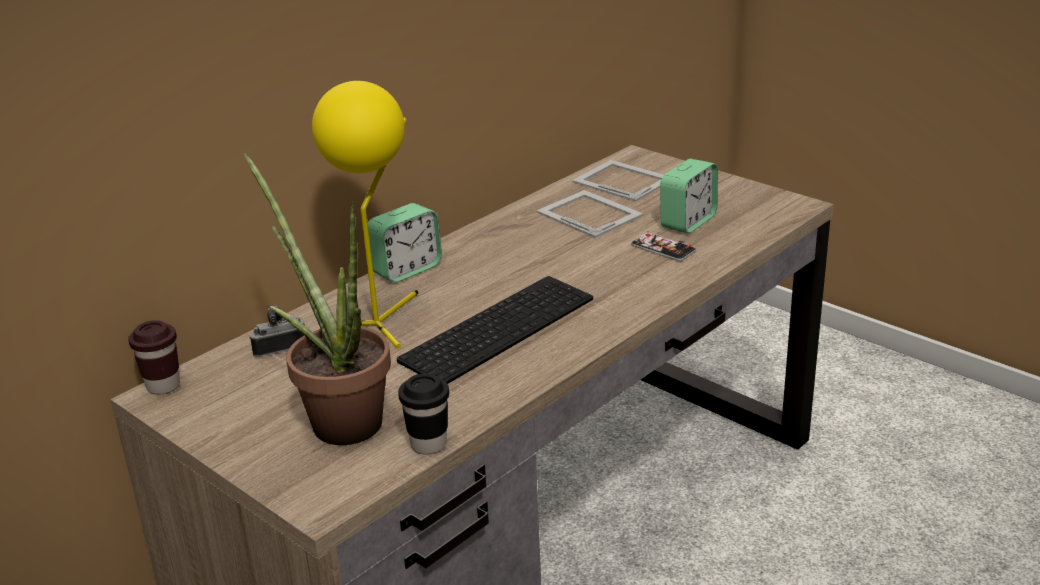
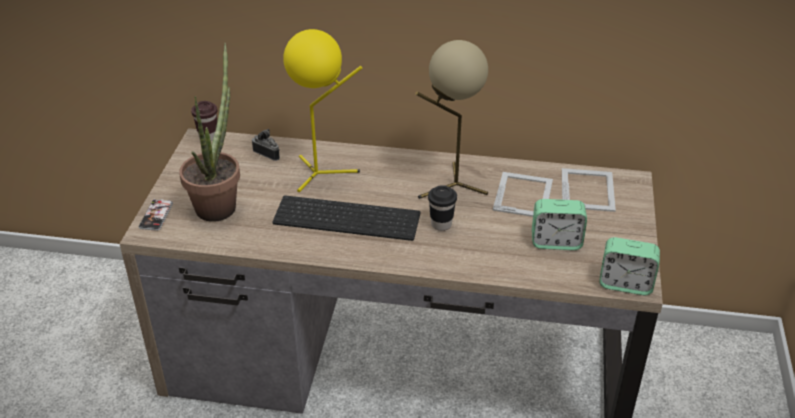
camera: 55 degrees right, 10 degrees up
(406, 269) = (384, 156): alarm clock -> alarm clock (625, 284)
(428, 444) = (216, 243): black cup -> black cup (441, 224)
(522, 247) = (451, 186): none -> beige table lamp
(663, 248) = (506, 244): phone -> phone (156, 215)

